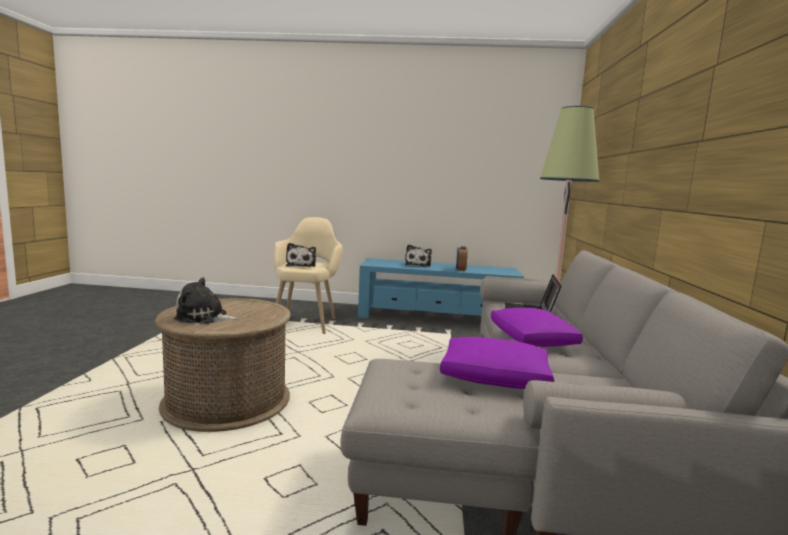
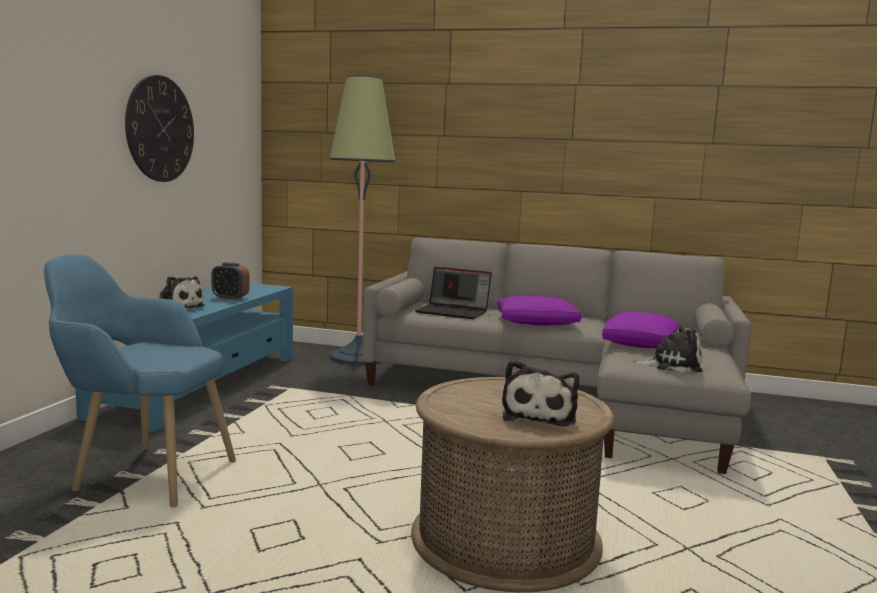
camera: 80 degrees left, 0 degrees up
(302, 265) = (156, 356): plush toy -> plush toy (672, 365)
(306, 321) = (140, 473): beige armchair -> blue armchair
(448, 162) = (160, 129): none -> wall clock

